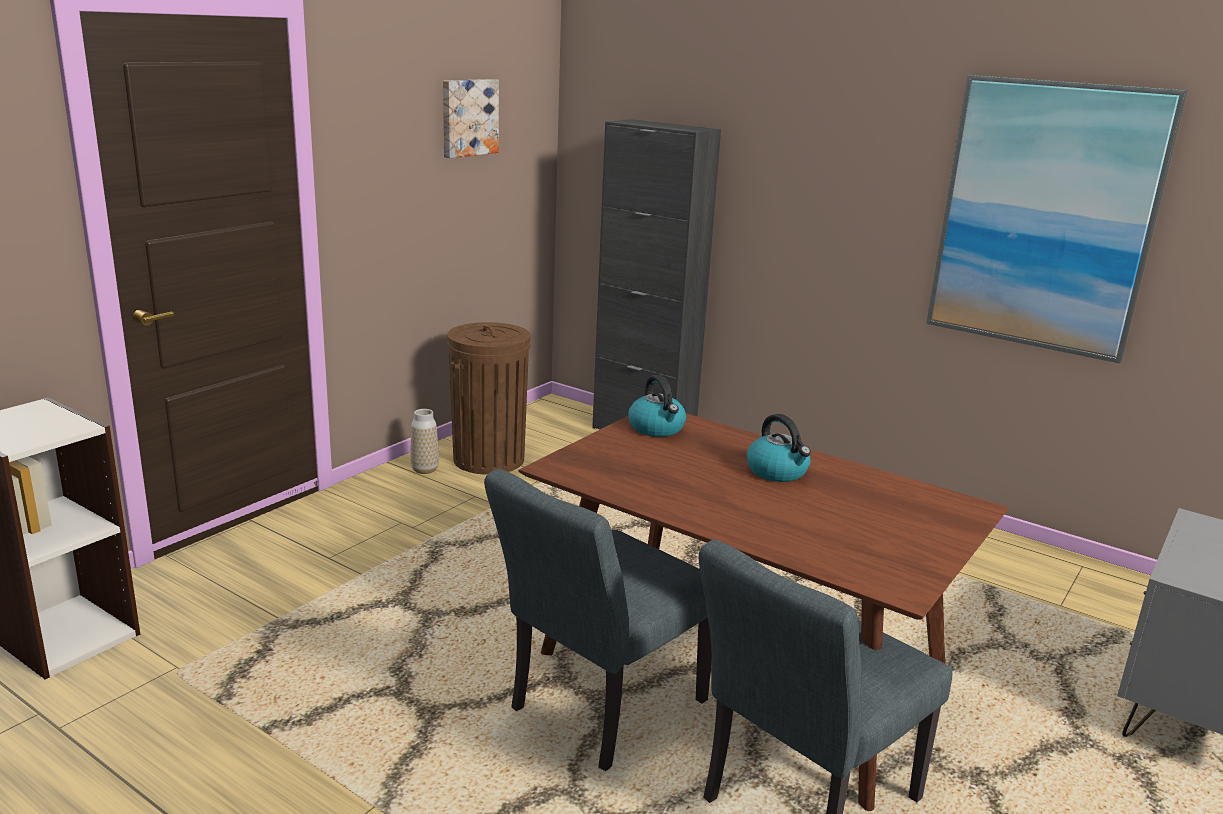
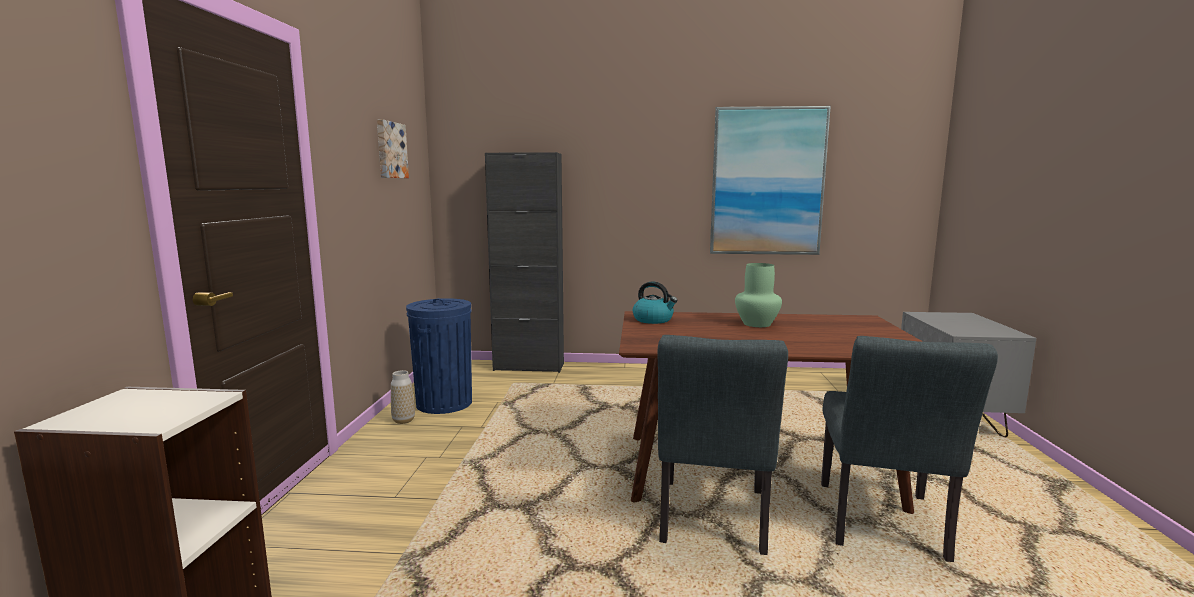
camera: 30 degrees left, 10 degrees down
(488, 459) = (444, 403): brown trash can -> blue trash can
(778, 472) = (756, 324): kettle -> green vase

